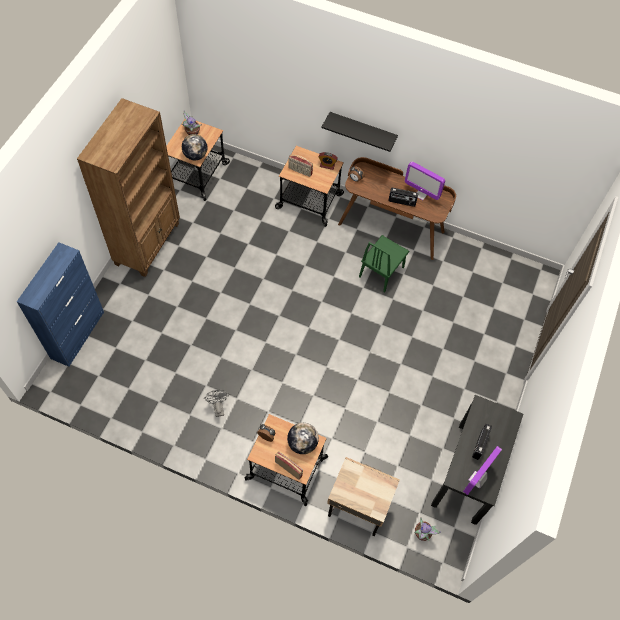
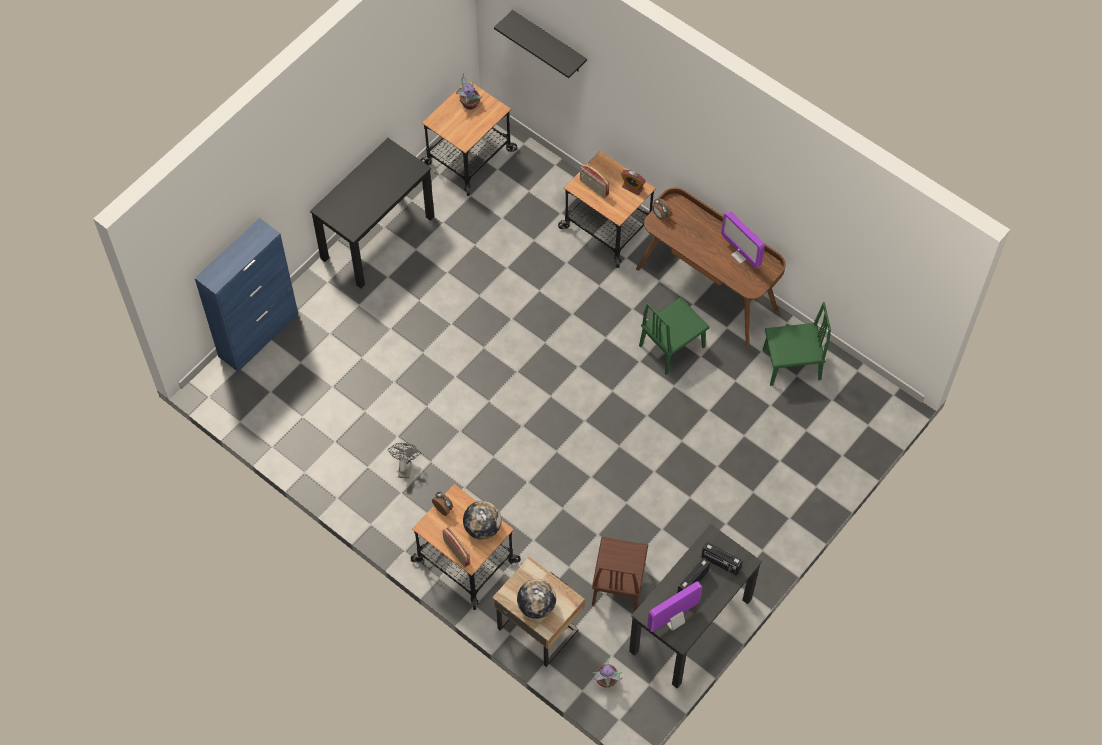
camera: 20 degrees right, 0 degrees up
(148, 243) = (378, 237): brown bookcase -> black desk
(195, 155) = (464, 136): globe -> globe (536, 606)
(362, 130) = (679, 155): black shelf -> black shelf (549, 43)
(402, 202) = (711, 260): radio -> radio (720, 564)
(405, 455) = (618, 583): none -> brown chair
(466, 265) = (791, 364): none -> green chair

